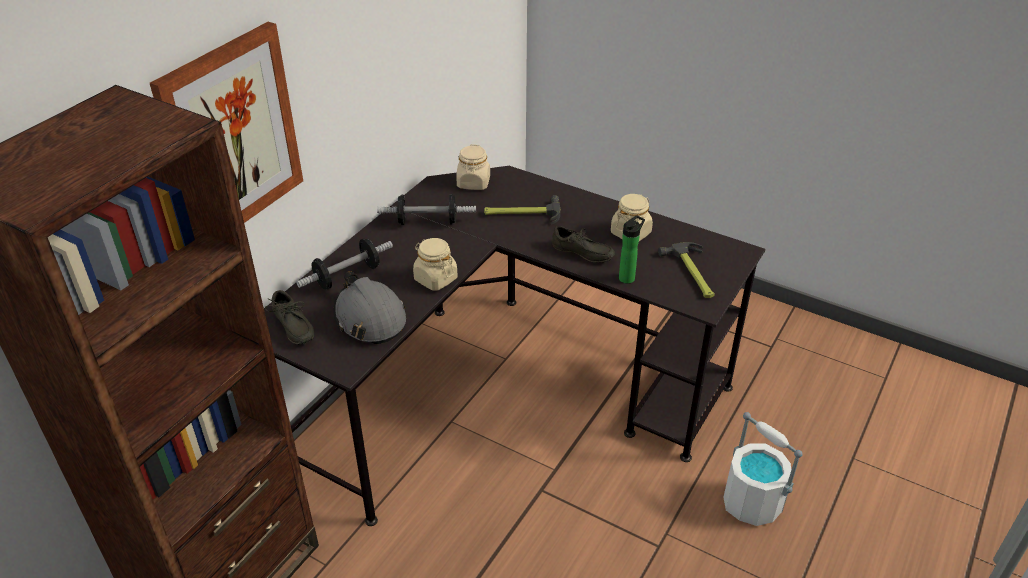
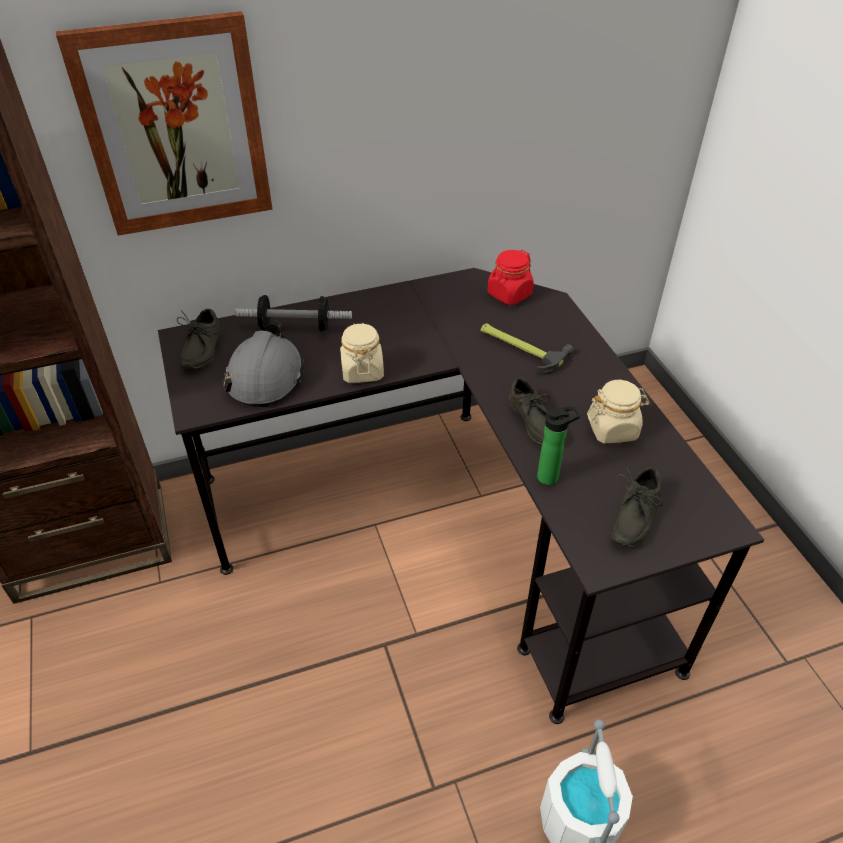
camera: 40 degrees right, 5 degrees up
(427, 221) = (422, 311): dumbbell -> none
(473, 183) = (509, 294): beige jar -> red jar
(692, 274) = (631, 516): hammer -> grey shoe

